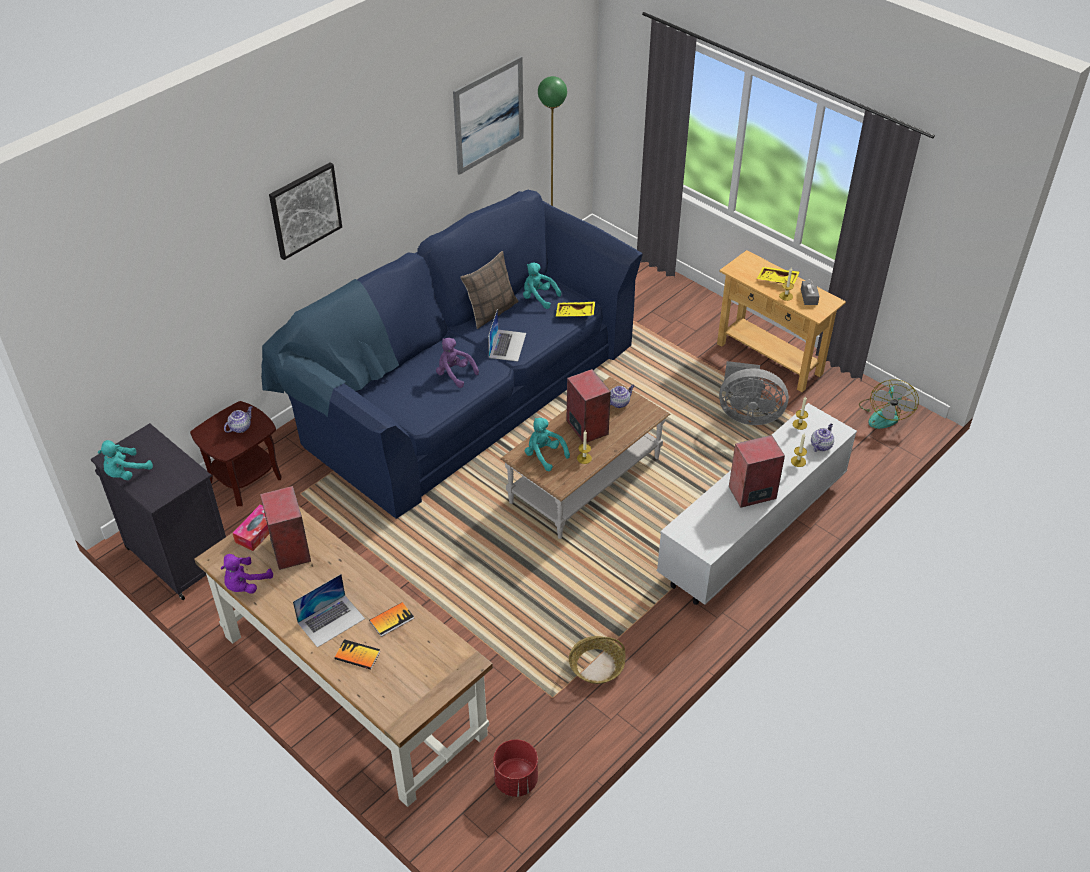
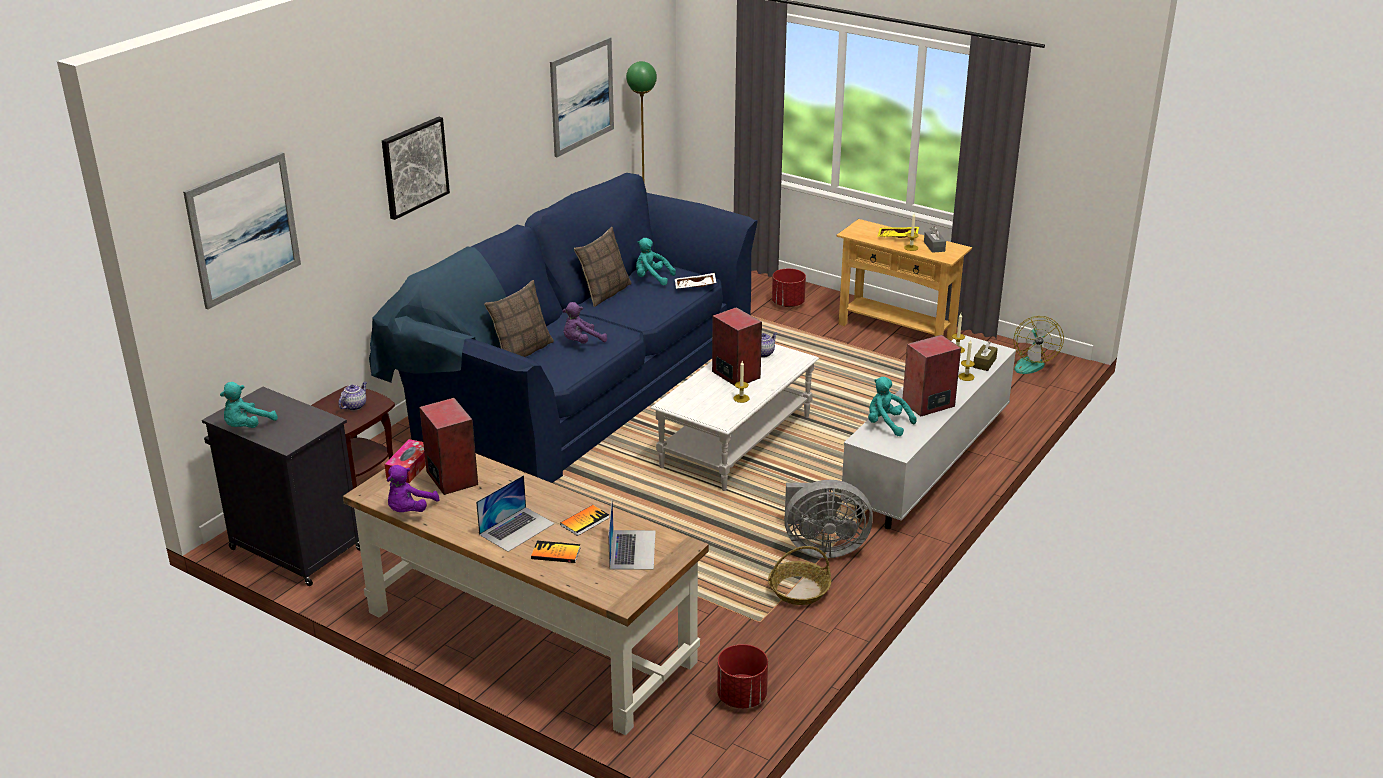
camera: 10 degrees left, 15 degrees down
(127, 294) = (243, 229): none -> picture
(399, 379) = (522, 351): none -> pillow
(454, 374) = (581, 342): purple plush toy -> purple plush toy turned 60 degrees counterclockwise
(507, 345) = (631, 315): laptop -> laptop (632, 549)
(544, 455) = (697, 400): turquoise plush toy -> turquoise plush toy (886, 424)
(575, 314) = (695, 286): yellow tray -> white tray
(585, 480) = (736, 441): brown coffee table -> white coffee table
(676, 311) = (787, 303): none -> red planter
(747, 415) = (889, 375): grey fan -> grey fan (822, 547)
(821, 445) = (984, 363): teapot -> brown tissue box

